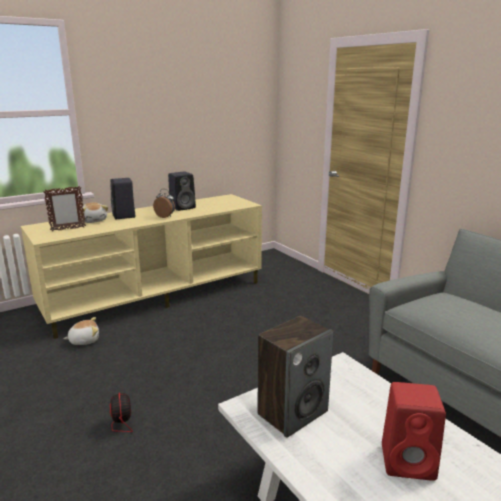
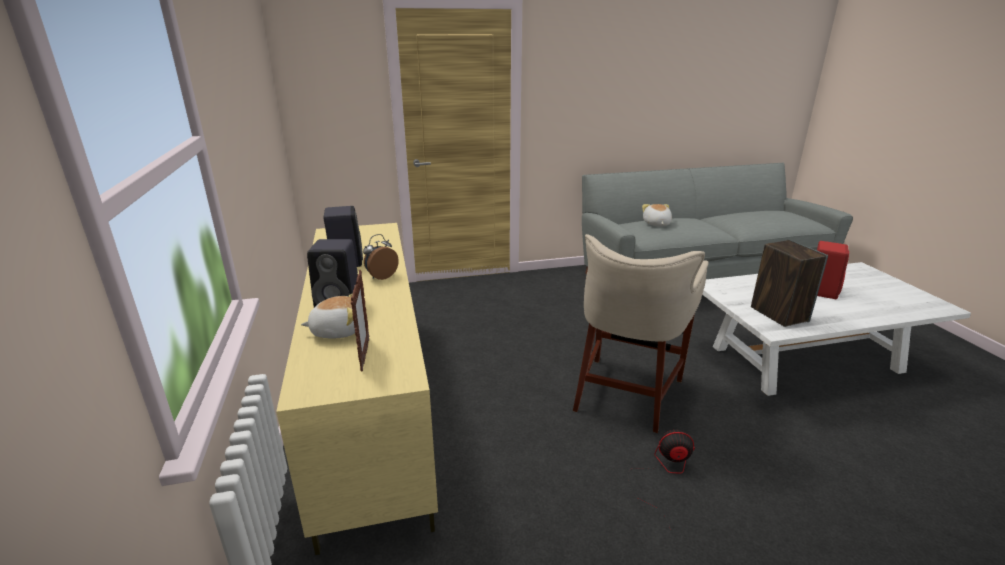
camera: 70 degrees left, 5 degrees up
(84, 340) = (462, 492): plush toy -> plush toy (656, 224)
(215, 392) = (627, 393): none -> beige stool

